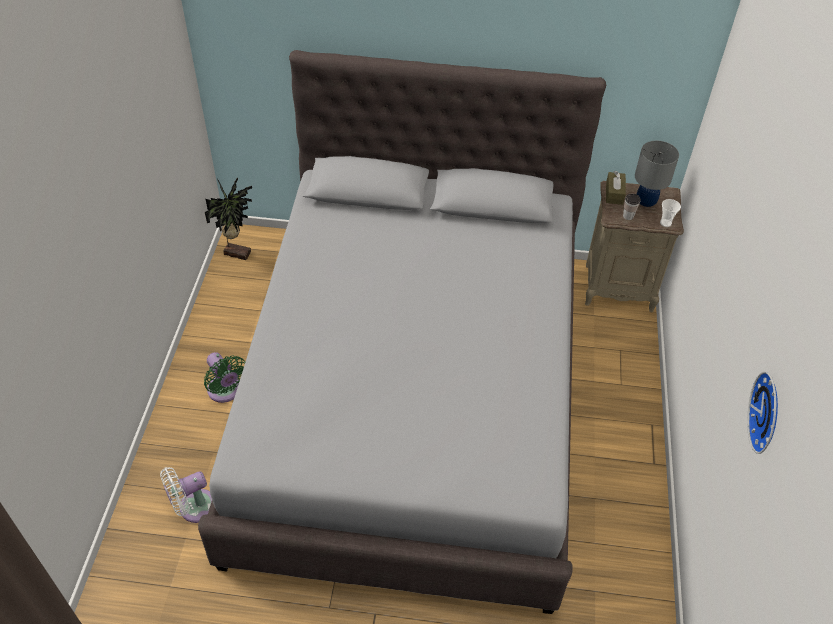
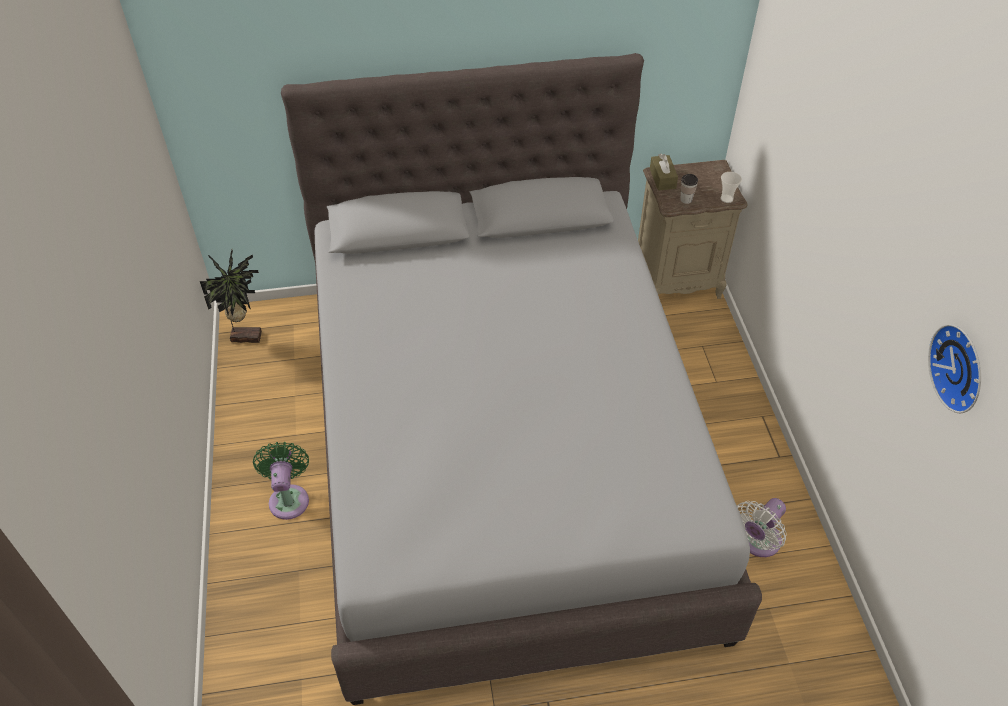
camera: 15 degrees left, 0 degrees up
(194, 508) = (298, 641): white fan -> white fan (757, 542)
(226, 391) = (289, 498): green fan -> green fan turned 135 degrees counterclockwise
(647, 202) = (699, 181): grey table lamp -> none

